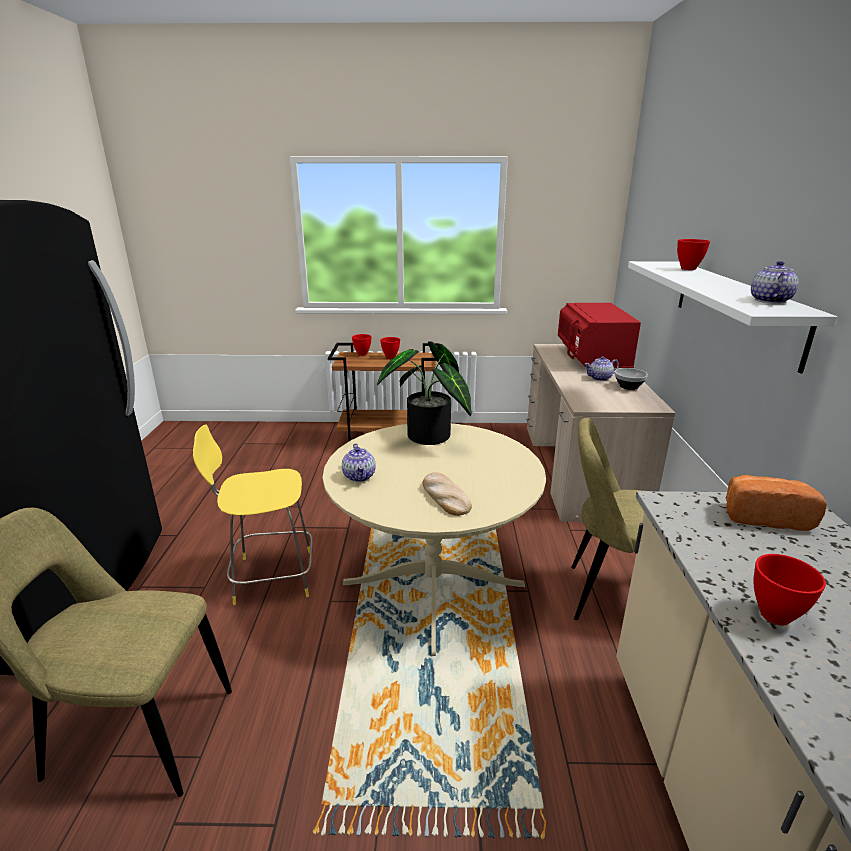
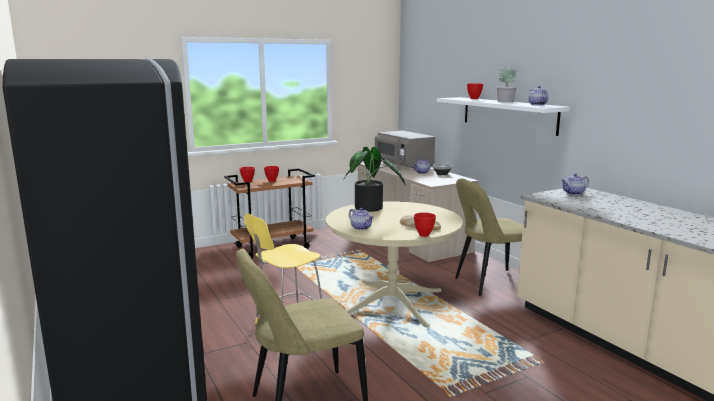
camera: 30 degrees left, 10 degrees down
(591, 359) = (403, 165): red microwave -> grey microwave
(725, 283) = (505, 102): none -> potted plant
(764, 516) = (573, 193): bread -> teapot
(776, 617) = (609, 212): red bowl -> red bowl (424, 235)

